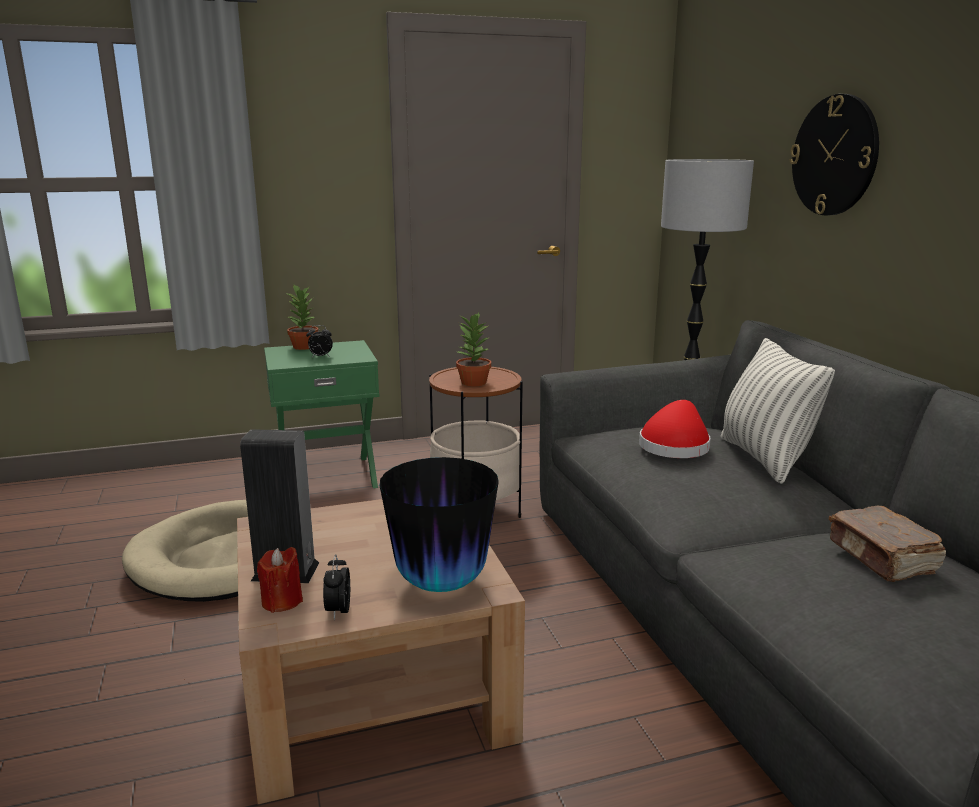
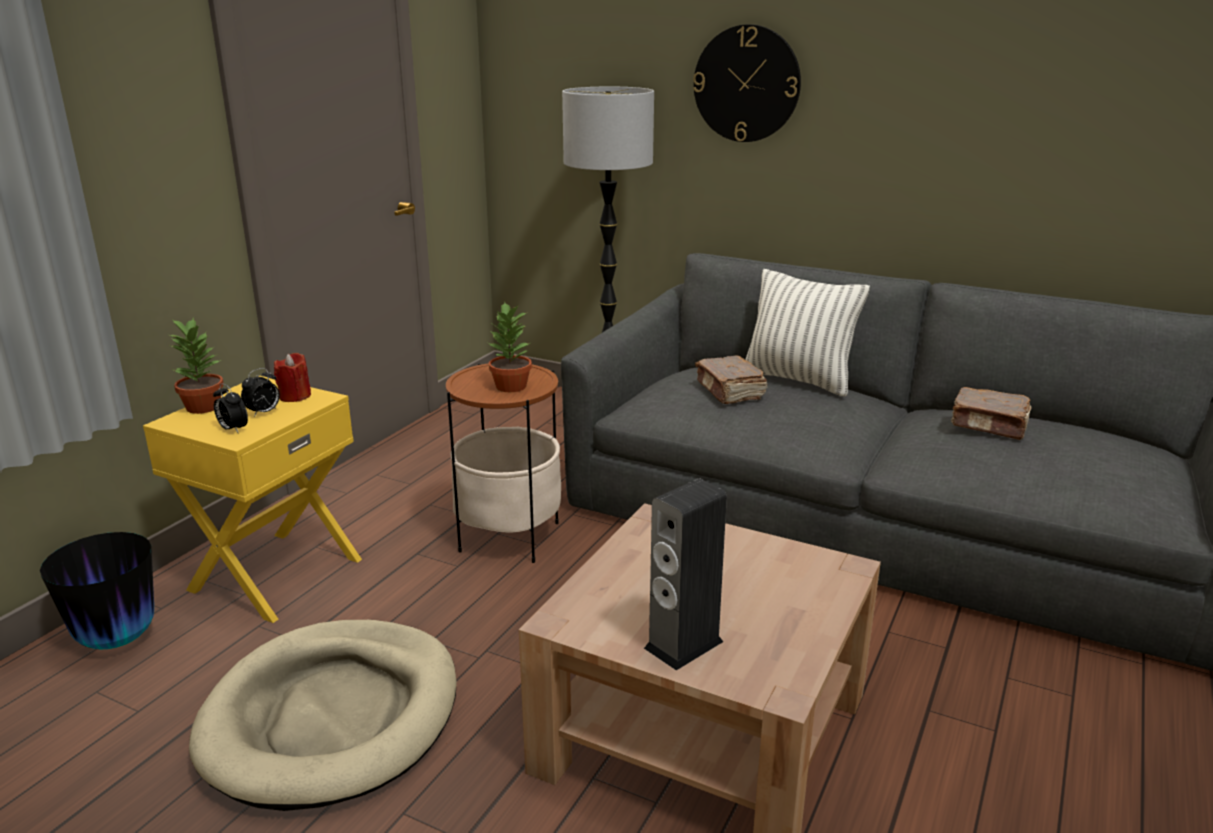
camera: 45 degrees left, 5 degrees up
(282, 601) = (740, 667): red candle -> red candle (295, 396)
(328, 476) = (274, 574): green nightstand -> yellow nightstand
(338, 610) = (794, 646): alarm clock -> alarm clock (233, 429)
(441, 583) = (810, 582): vase -> vase (117, 639)
(674, 445) = (729, 391): red hat -> brown book

